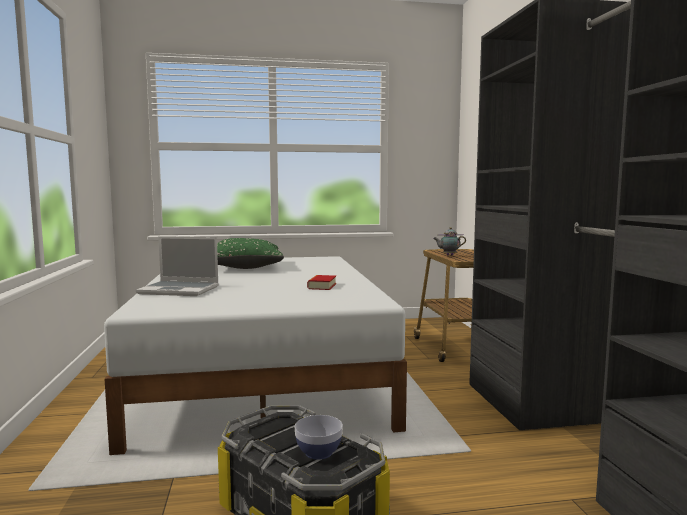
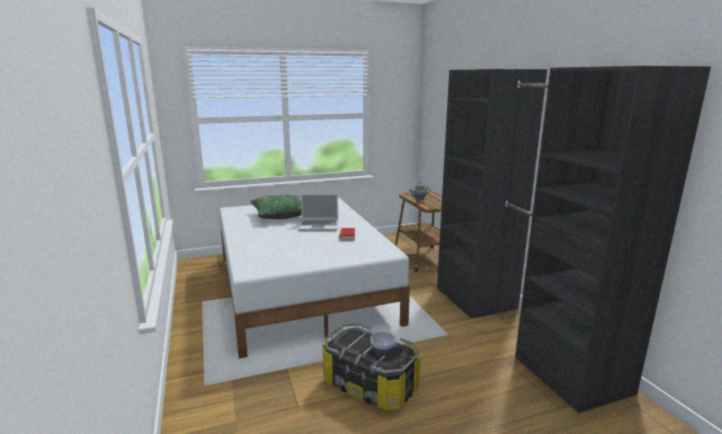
camera: 10 degrees left, 10 degrees up
(180, 290) = (256, 247): laptop -> laptop (319, 226)

